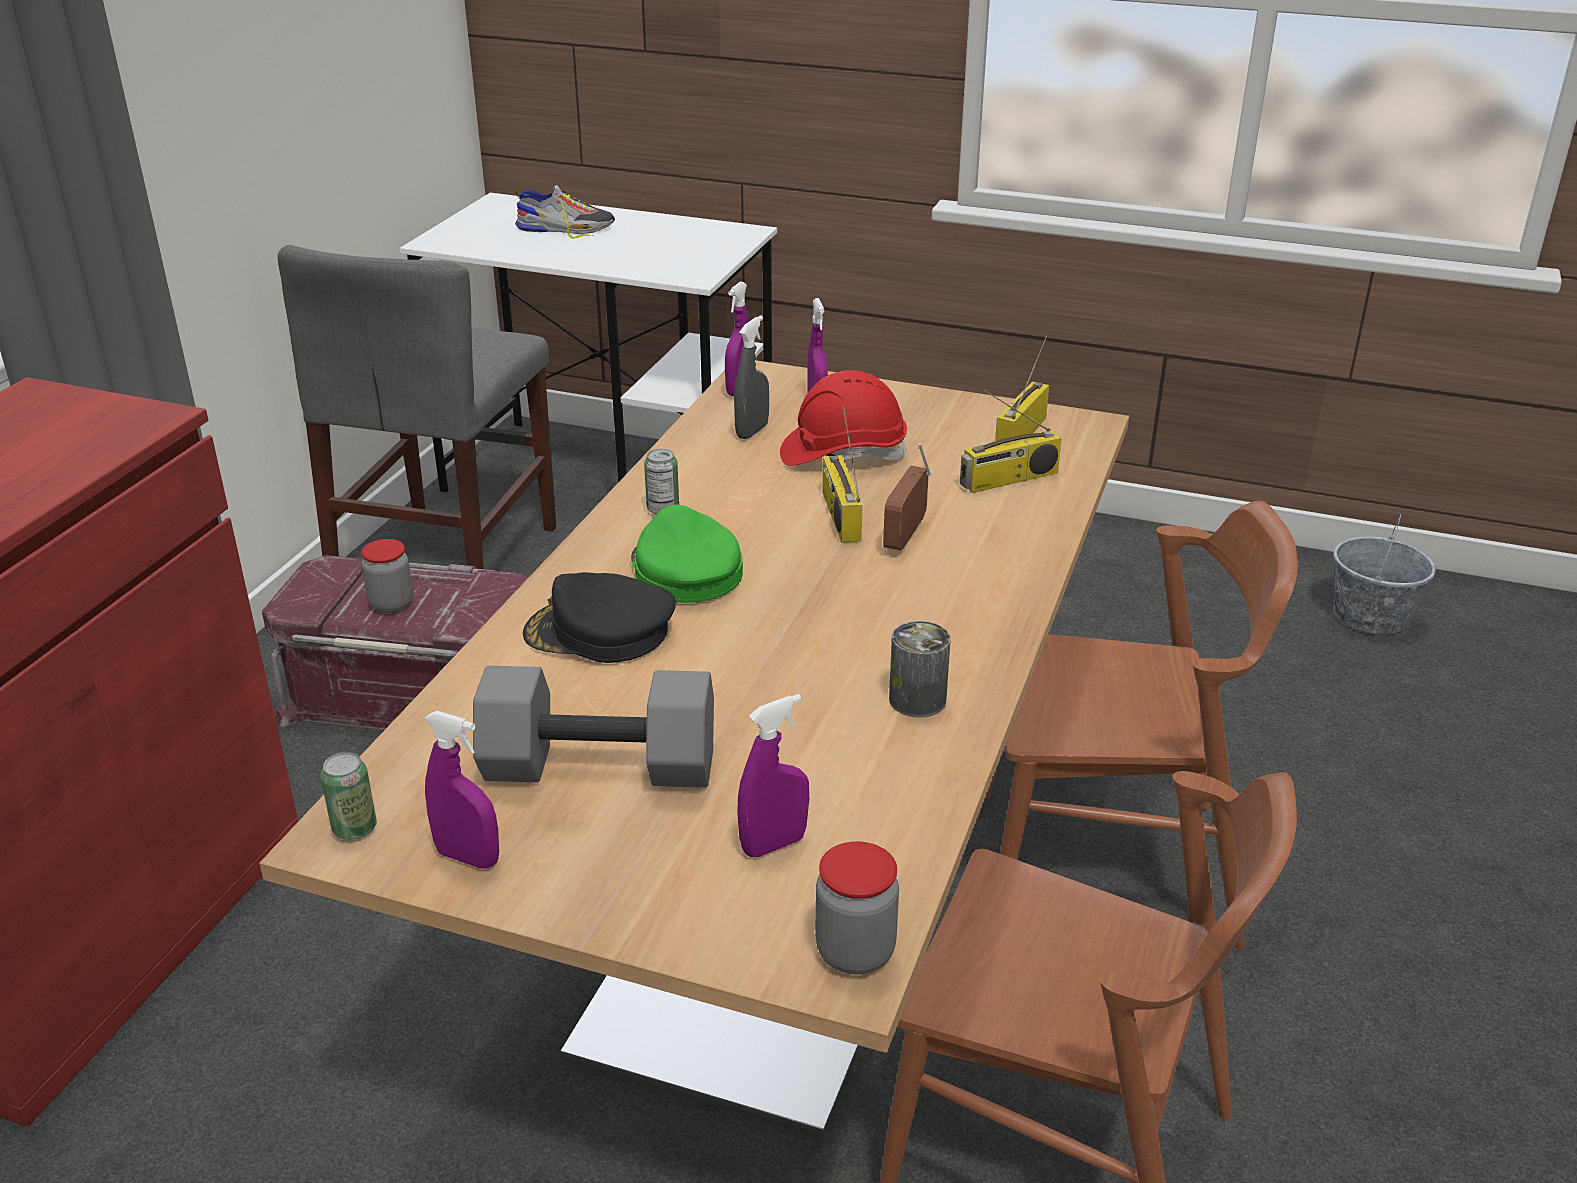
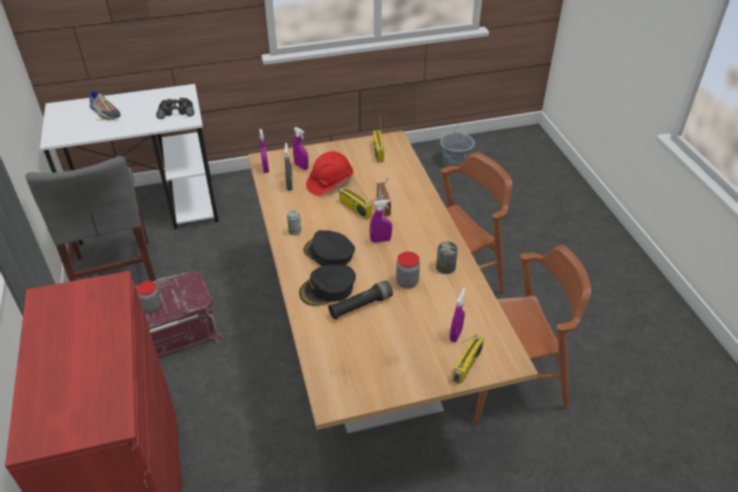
camera: 35 degrees left, 10 degrees up
(354, 828) = (332, 397): can -> none
(468, 857) = (377, 386): purple spray bottle -> purple spray bottle (380, 240)
(566, 228) = (105, 112): shoe -> shoe turned 75 degrees clockwise
(602, 764) = (381, 335): grey dumbbell -> none
(628, 691) = (360, 306): none -> black flashlight
(684, 571) = (329, 253): green cap -> black cap
(688, 257) = (176, 111): none -> black binoculars
(855, 952) = (508, 355): jar -> jar (407, 282)
(1008, 480) = (392, 172): radio -> radio (467, 365)

